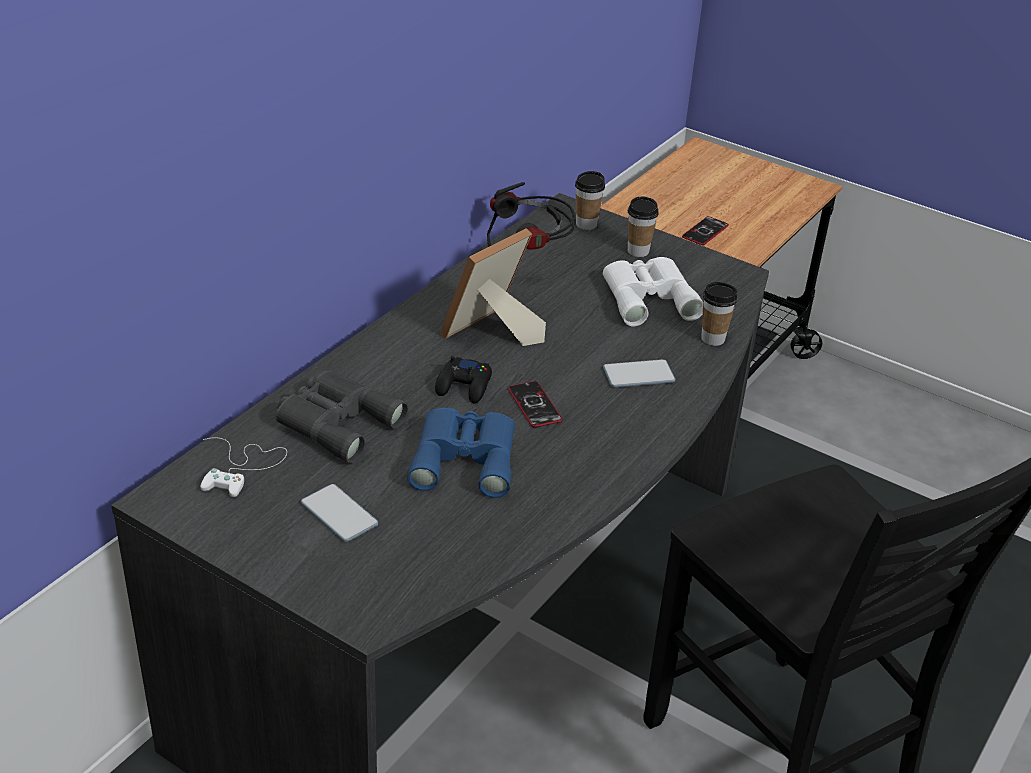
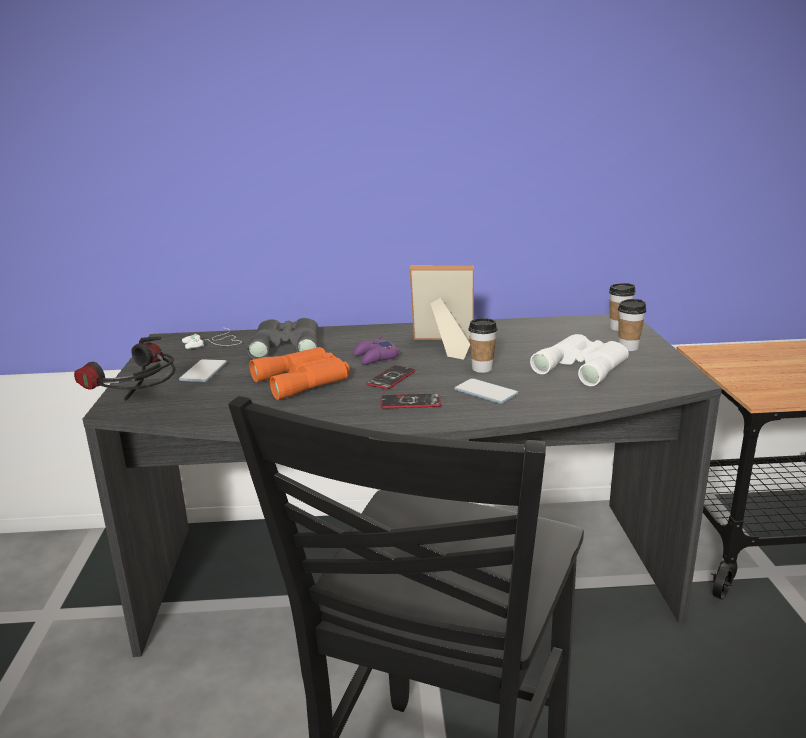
camera: 55 degrees right, 15 degrees down
(464, 386) = (375, 357): black game controller -> purple game controller
(465, 457) = (305, 380): blue binoculars -> orange binoculars
(531, 259) = (542, 330): headphones -> headphones (139, 413)
(705, 232) = (752, 379): phone -> phone (410, 402)
(713, 339) = (583, 399): cup -> cup (482, 369)

